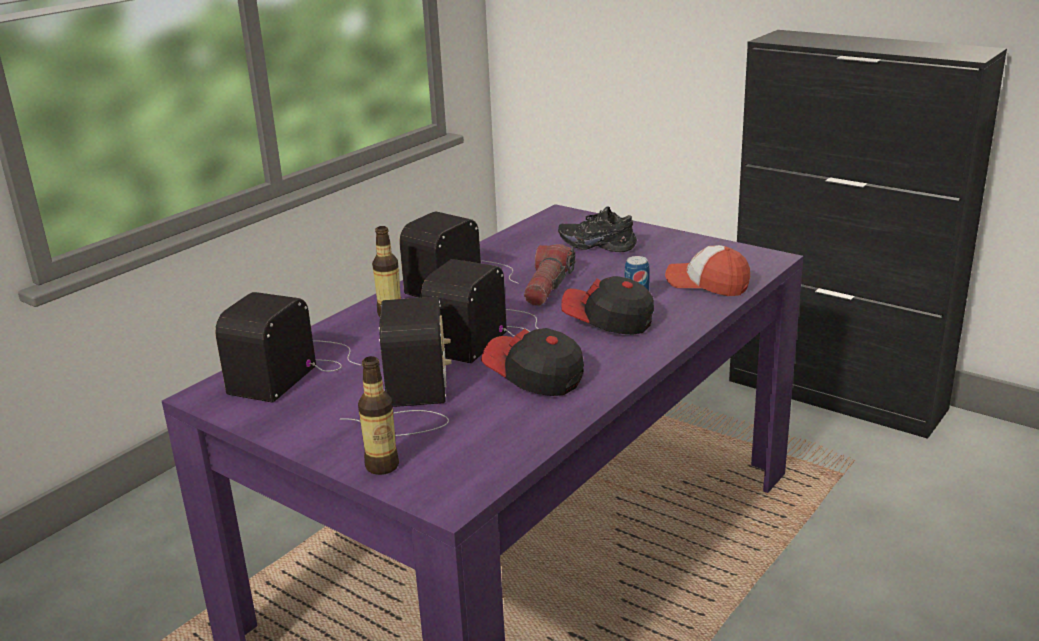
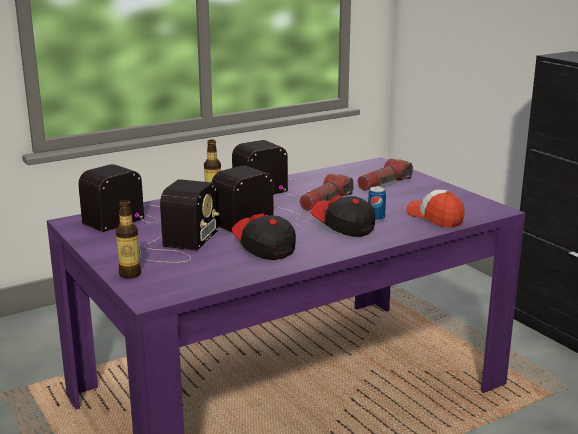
camera: 20 degrees right, 5 degrees down
(598, 245) = (384, 184): black shoe -> flashlight

